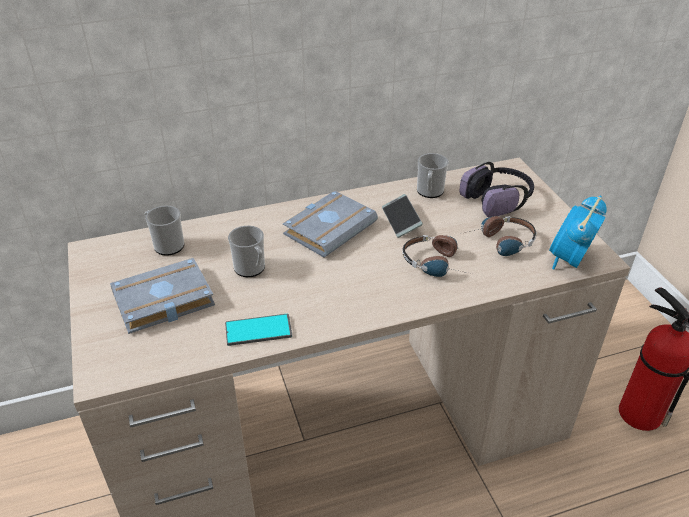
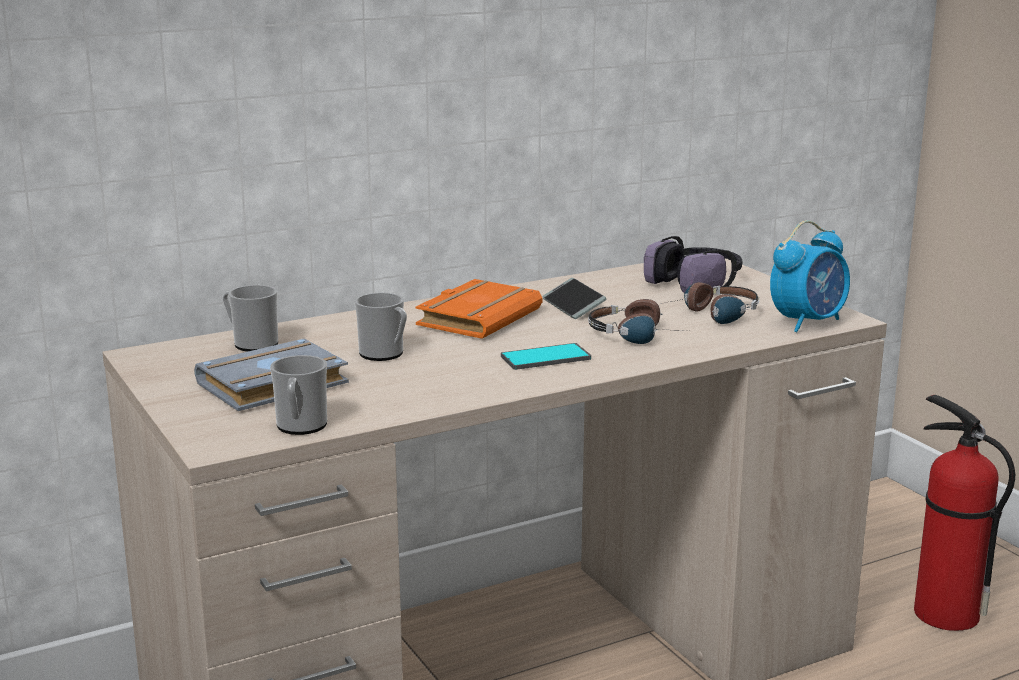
camera: 10 degrees left, 20 degrees down
(258, 330) = (419, 398): phone -> phone (545, 358)
(329, 227) = (477, 317): grey book -> orange book
(429, 192) = (602, 283): mug -> mug (300, 427)
(569, 260) = (808, 322): alarm clock -> alarm clock turned 150 degrees counterclockwise

